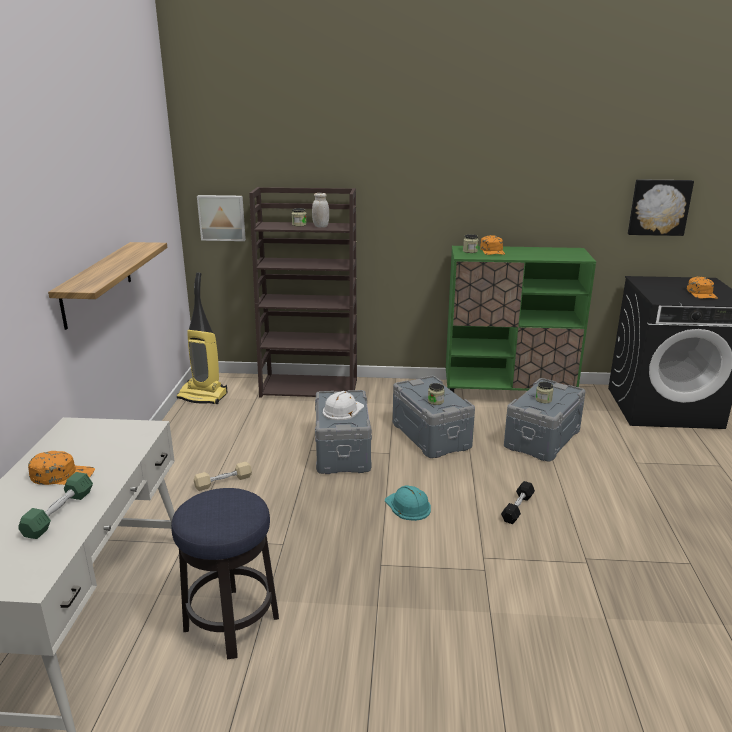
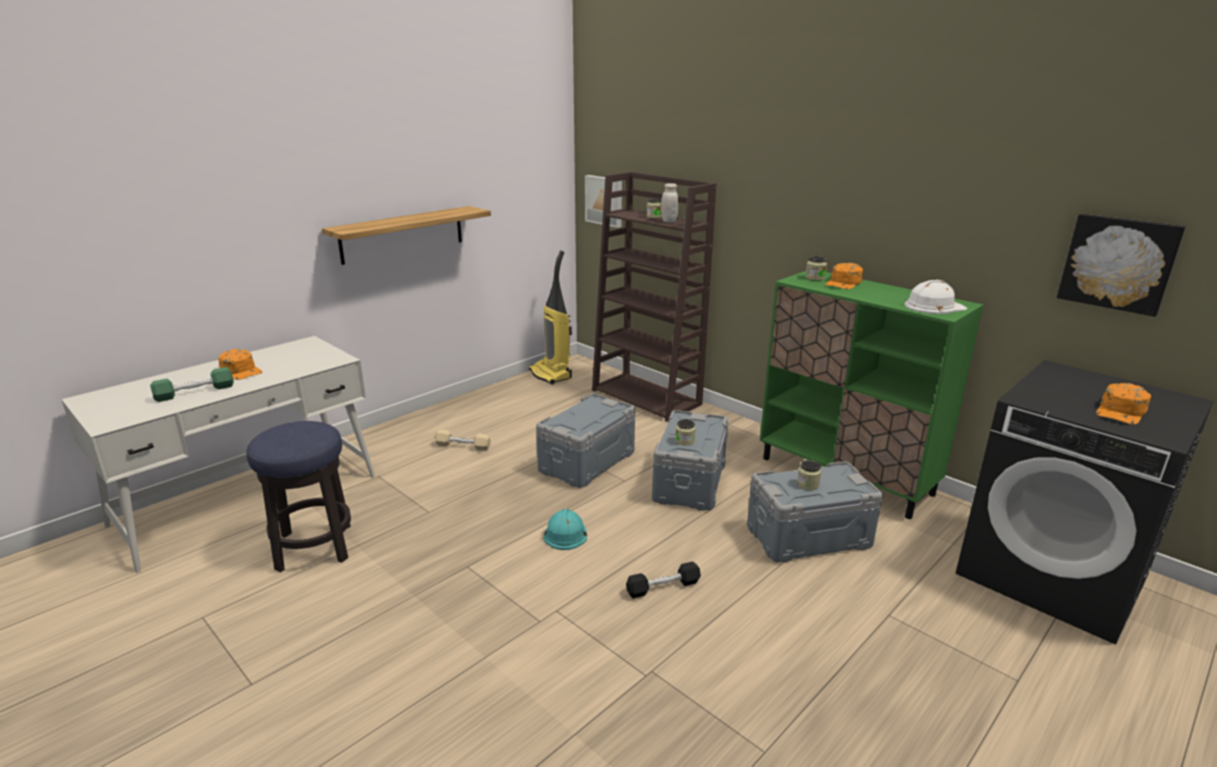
camera: 40 degrees right, 0 degrees up
(342, 410) = (587, 416): white hard hat -> white hard hat (934, 306)

